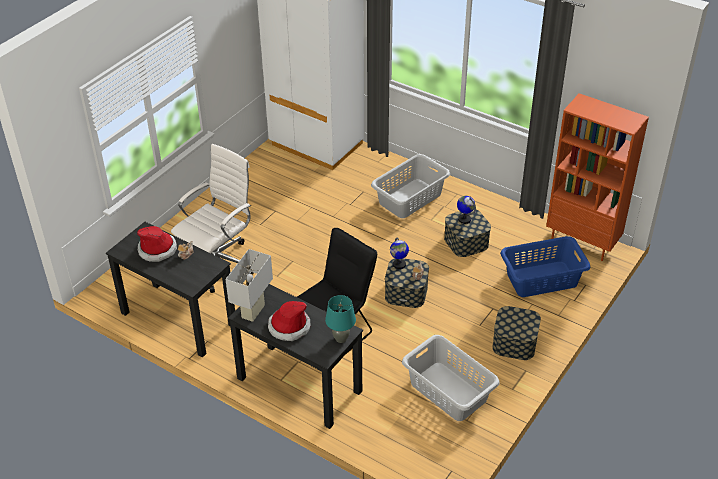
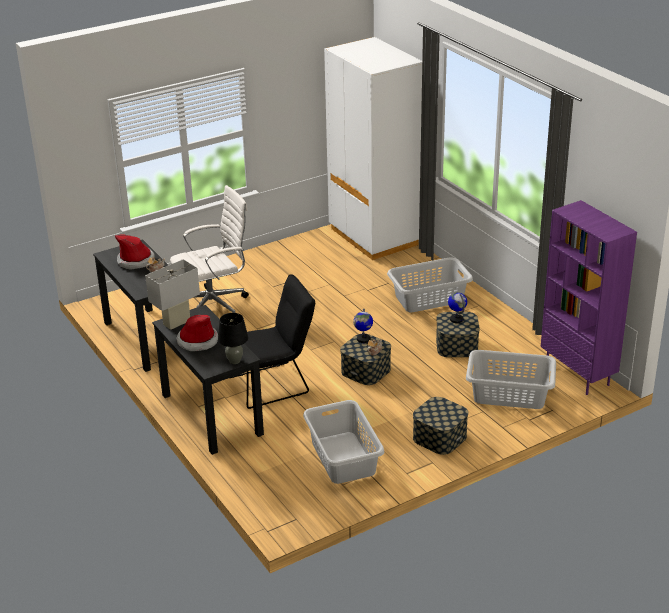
camera: 25 degrees right, 10 degrees down
(341, 339) = (234, 361): turquoise table lamp -> black table lamp
(542, 279) = (510, 394): blue laundry basket -> grey laundry basket
(583, 242) = (578, 375): orange bookcase -> purple bookcase

